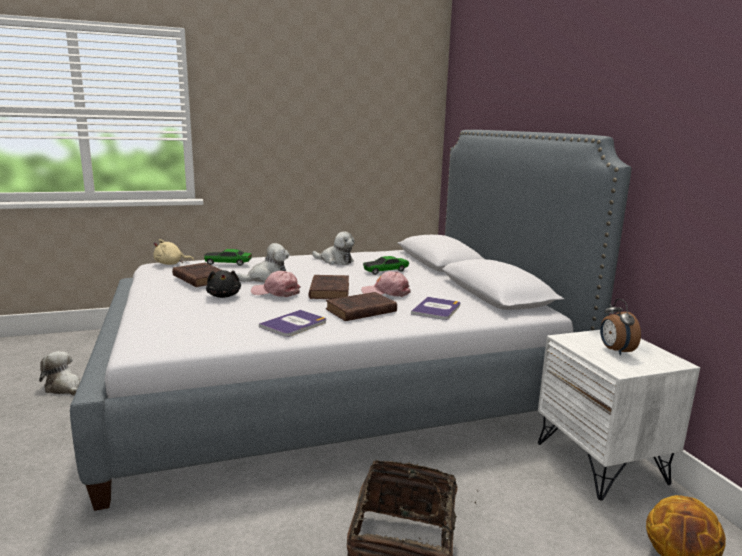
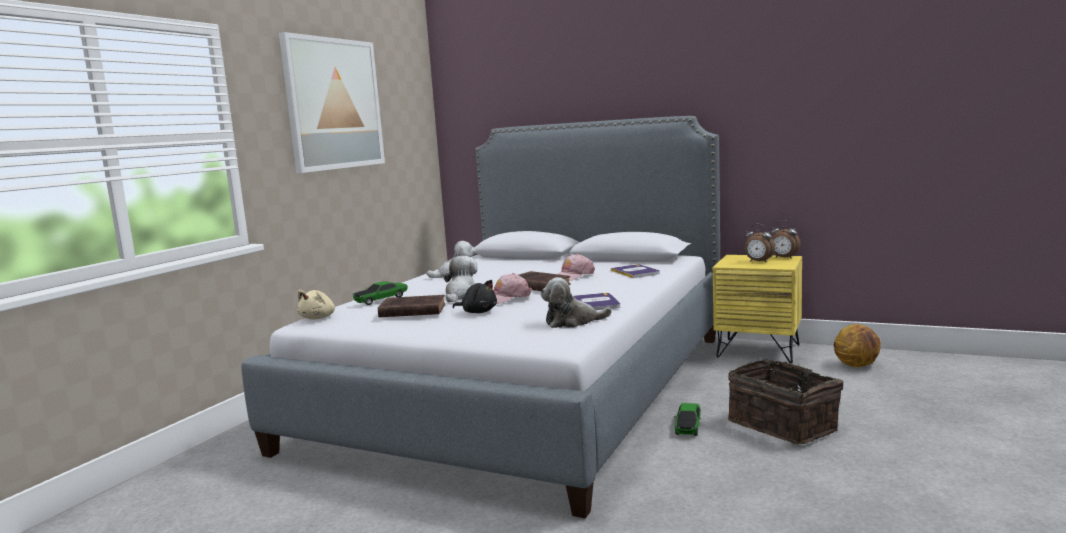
camera: 45 degrees left, 5 degrees down
(64, 388) = (294, 506): plush toy -> plush toy (572, 322)
(305, 95) = (334, 104): none -> picture
(359, 311) = (601, 286): brown book -> none
(385, 271) = (519, 268): toy car -> toy car (688, 426)
(601, 463) = (758, 350): white nightstand -> yellow nightstand
(663, 359) = (783, 258): none -> alarm clock

